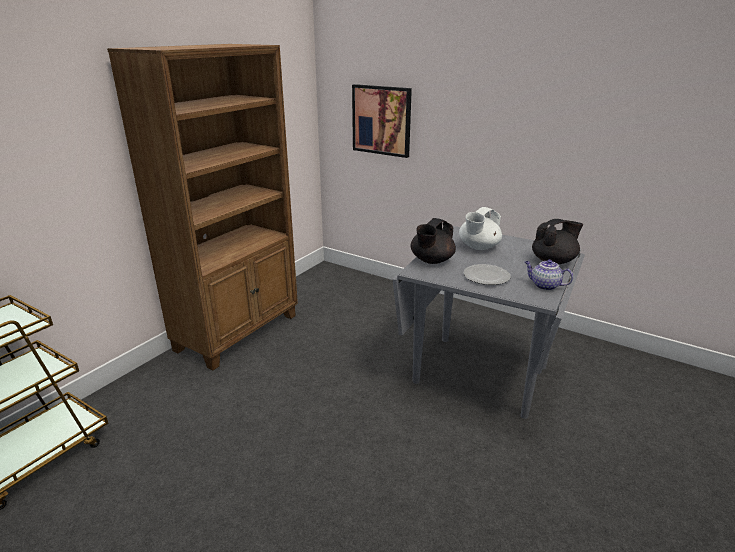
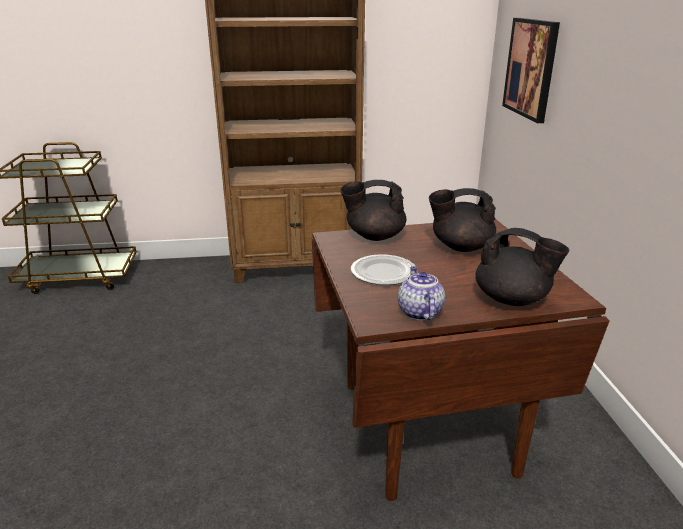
camera: 50 degrees right, 0 degrees up
(478, 247) = (460, 247): white teapot -> black teapot
(480, 374) = (424, 426): grey dining table -> brown dining table

